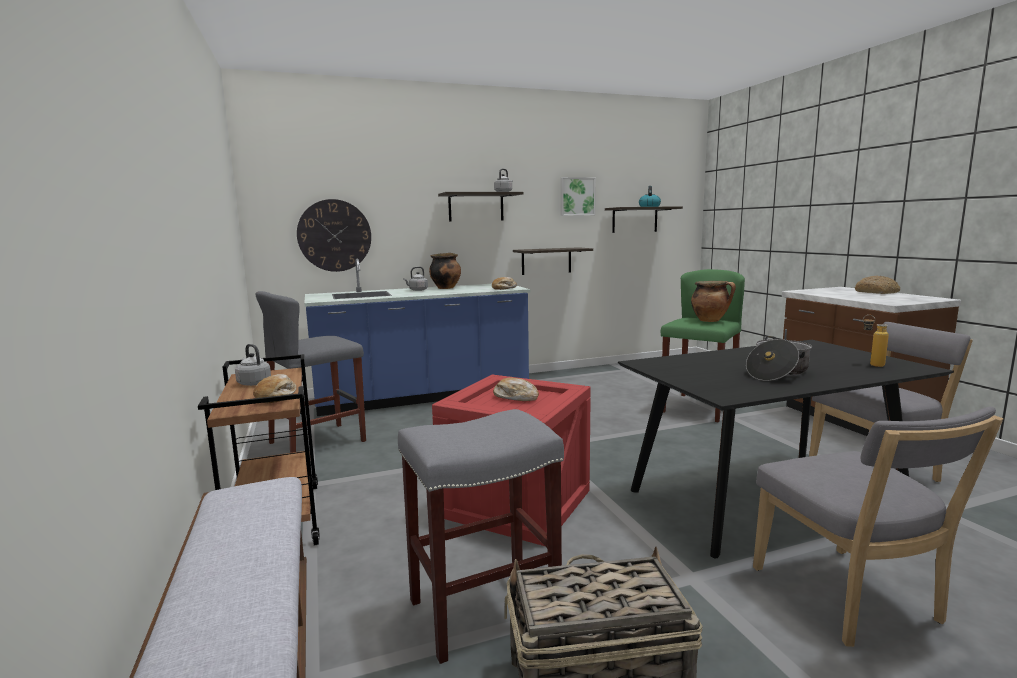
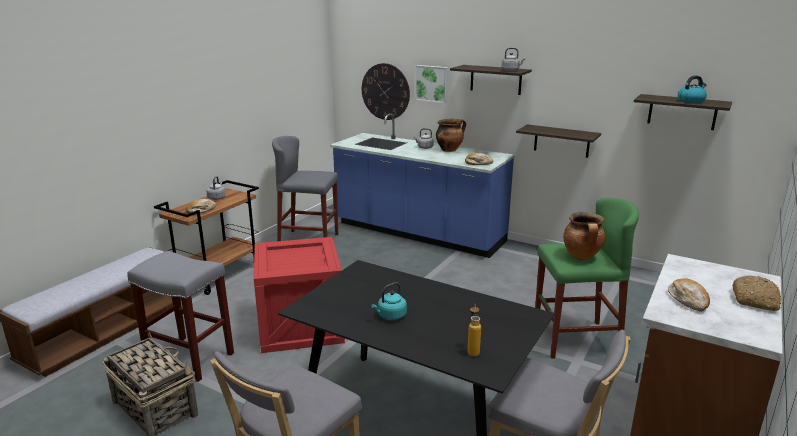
camera: 50 degrees right, 10 degrees up
(516, 397) = (302, 257): bread -> bread (688, 300)
(577, 196) = (605, 78): picture -> picture (432, 83)
(777, 372) = (390, 316): cooking pot -> turquoise kettle

